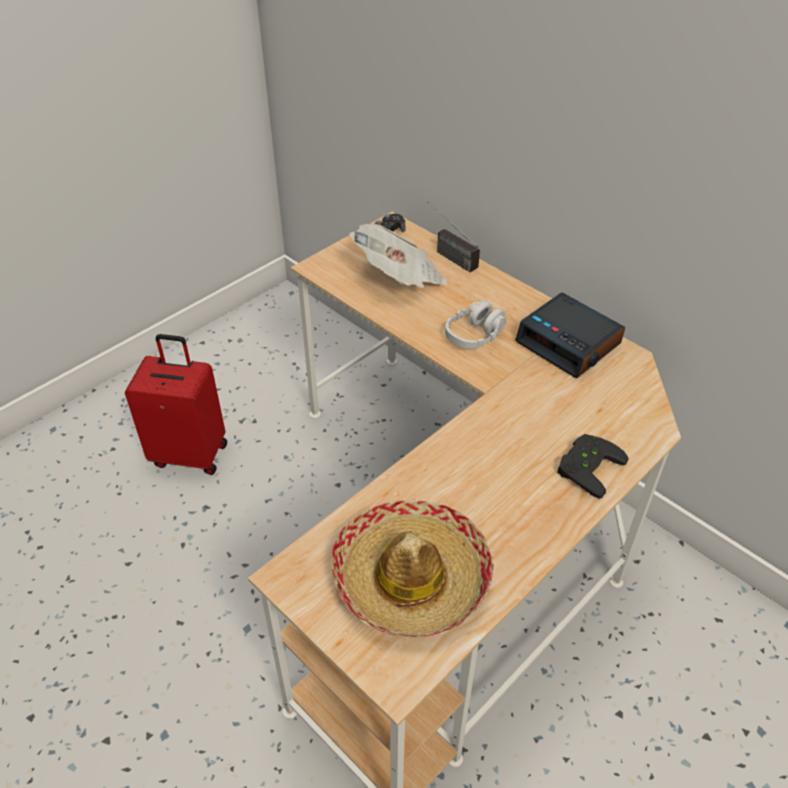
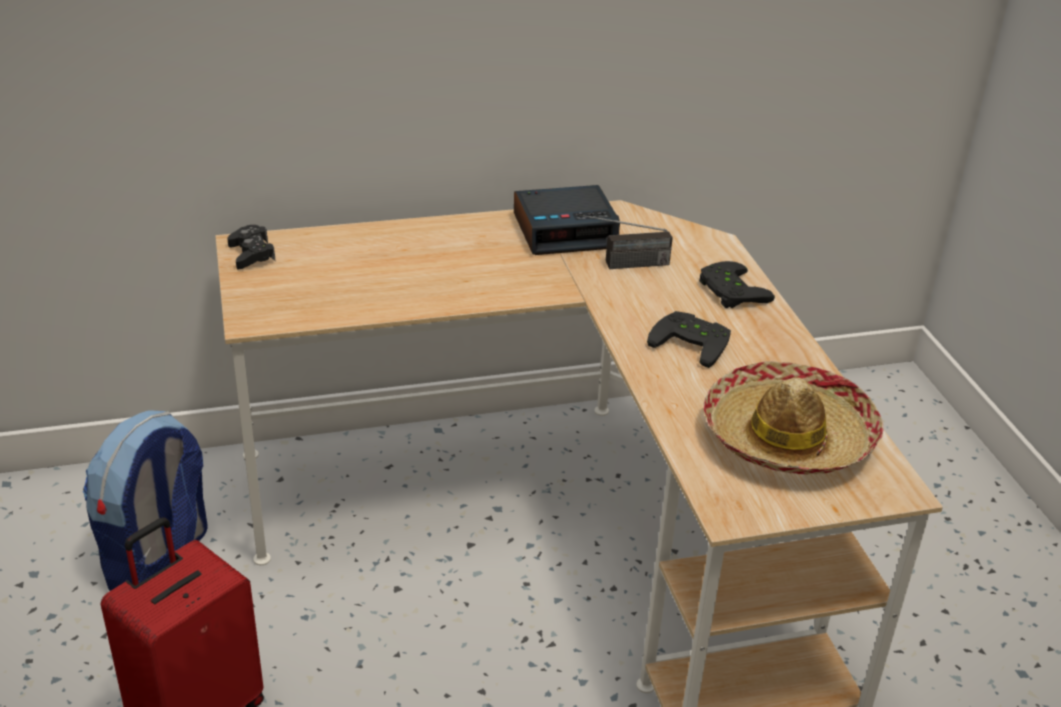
camera: 60 degrees left, 10 degrees down
(283, 375) = (158, 558): none -> backpack
(400, 278) = (347, 277): newspaper -> none
(447, 255) = (346, 235): radio -> radio (621, 265)
(474, 335) = (495, 272): grey headphones -> none
(489, 472) = (693, 342): none -> black game controller

